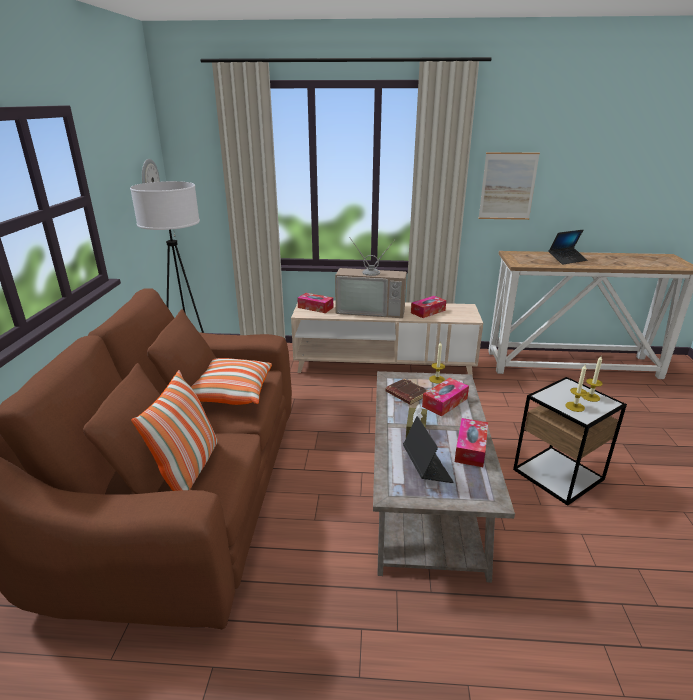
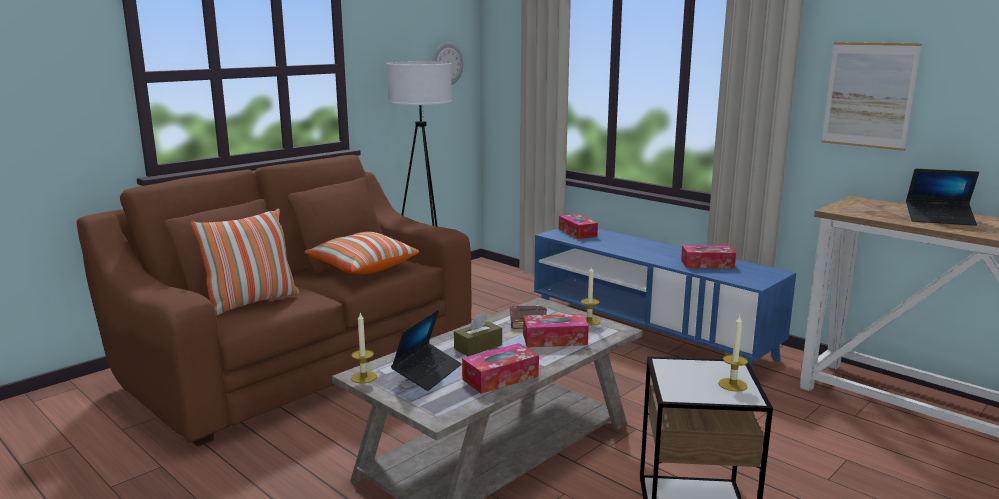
camera: 40 degrees right, 10 degrees down
(371, 310) = (637, 247): television -> none
(384, 365) = (649, 333): beige tv stand -> blue tv stand
(575, 406) = (686, 384): candle -> candle (364, 377)

